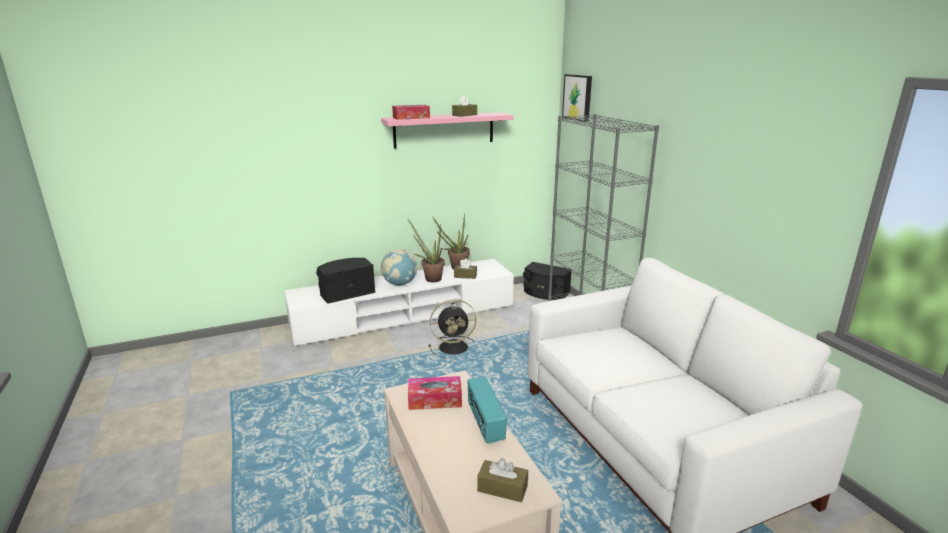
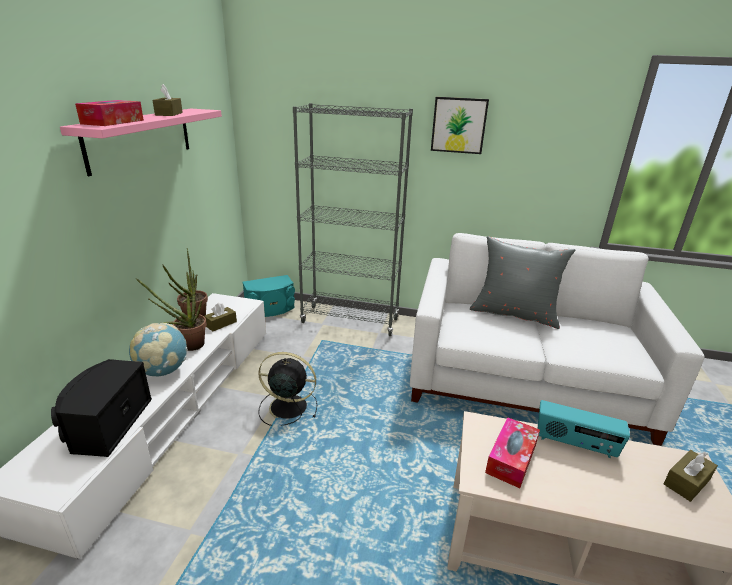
camera: 55 degrees left, 5 degrees up
(455, 347) = (287, 406): black fan -> black fan turned 105 degrees counterclockwise
(545, 293) = (270, 308): black speaker -> turquoise speaker
(578, 97) = (268, 86): picture -> picture (459, 125)
(655, 357) = (514, 314): none -> grey pillow

